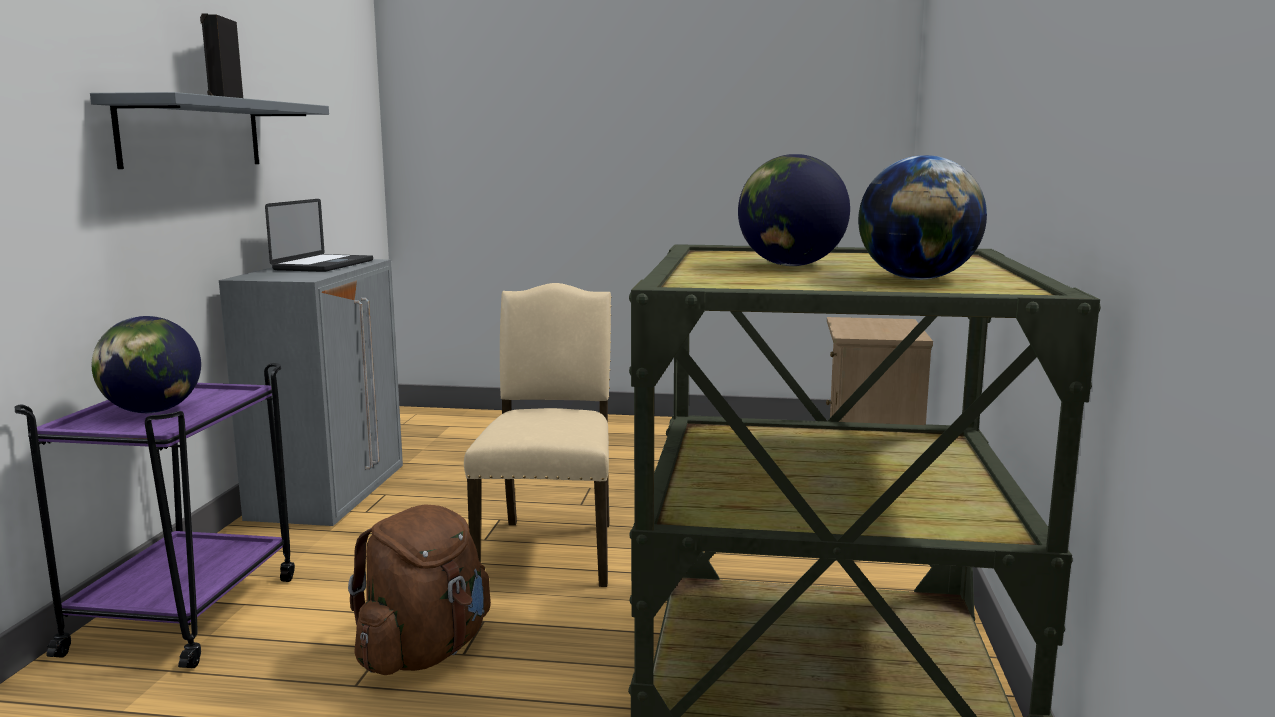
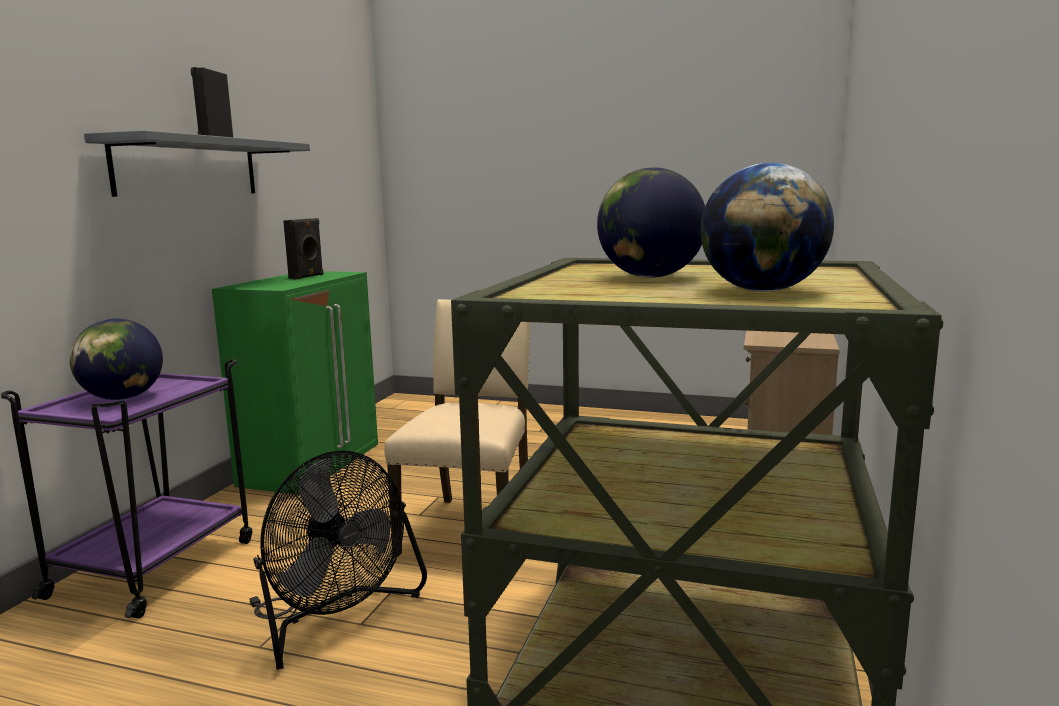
camera: 10 degrees right, 0 degrees up
(324, 265) = (307, 277): laptop -> black speaker
(329, 490) = (312, 463): grey cabinet -> green cabinet
(425, 652) = (329, 619): brown backpack -> black fan

